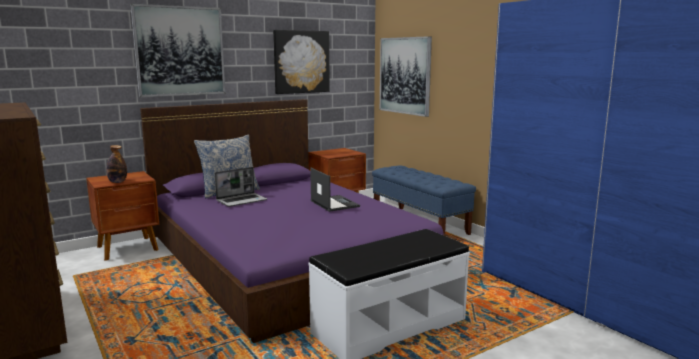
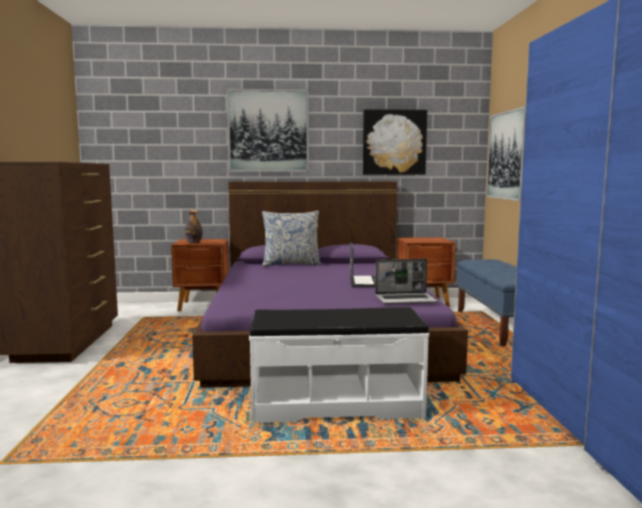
camera: 30 degrees right, 5 degrees down
(242, 200) = (289, 271): laptop -> laptop (406, 300)

